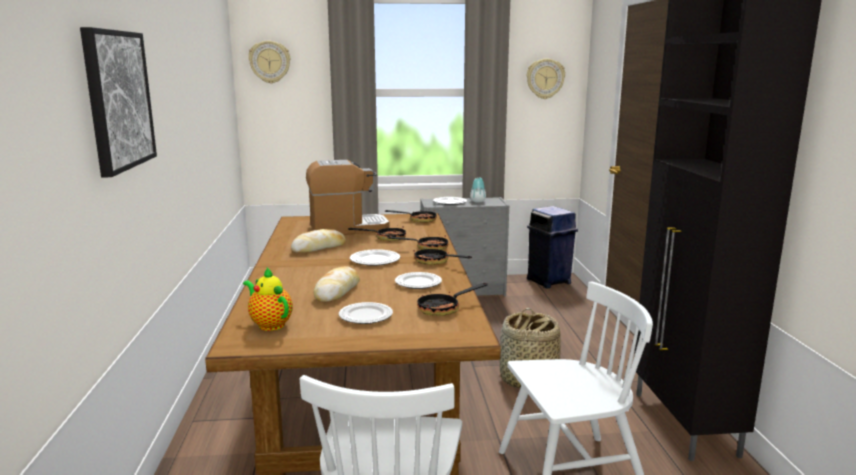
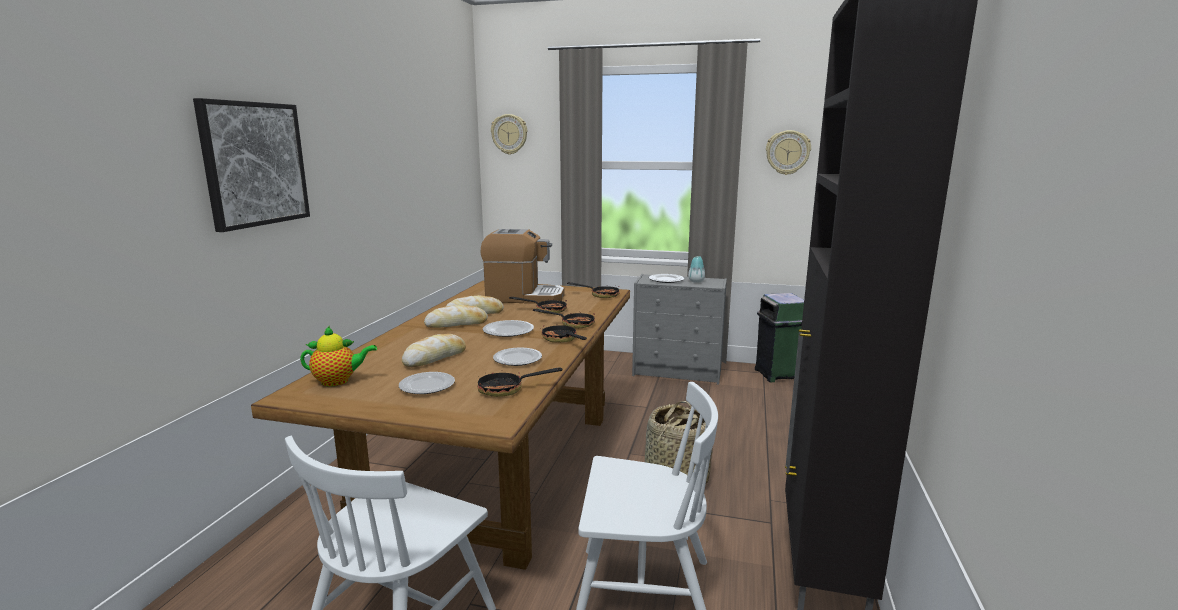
camera: 20 degrees right, 0 degrees up
(269, 324) = (338, 381): teapot -> teapot turned 105 degrees clockwise
(315, 259) = (456, 324): none -> bread
(549, 281) = (778, 375): blue trash can -> green trash can

